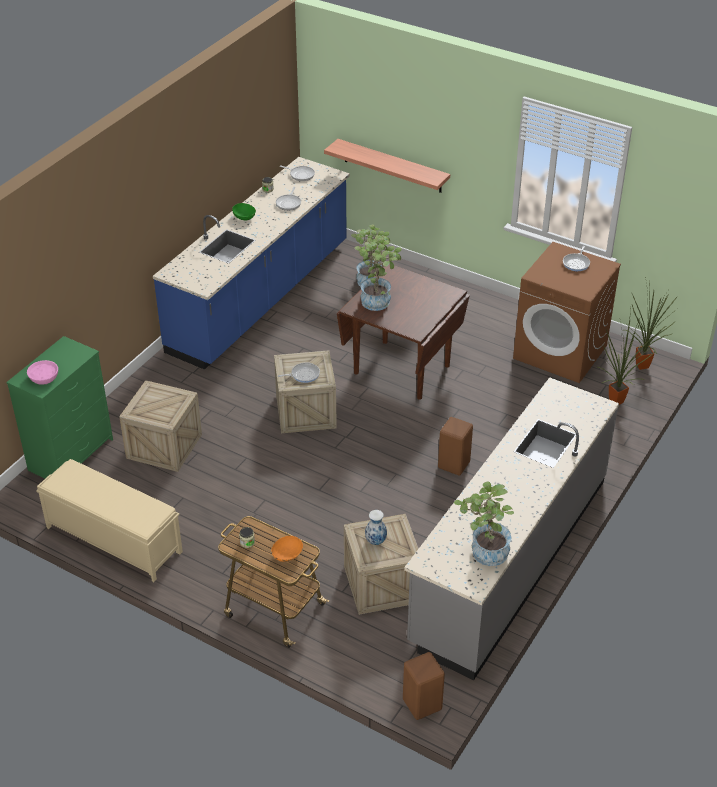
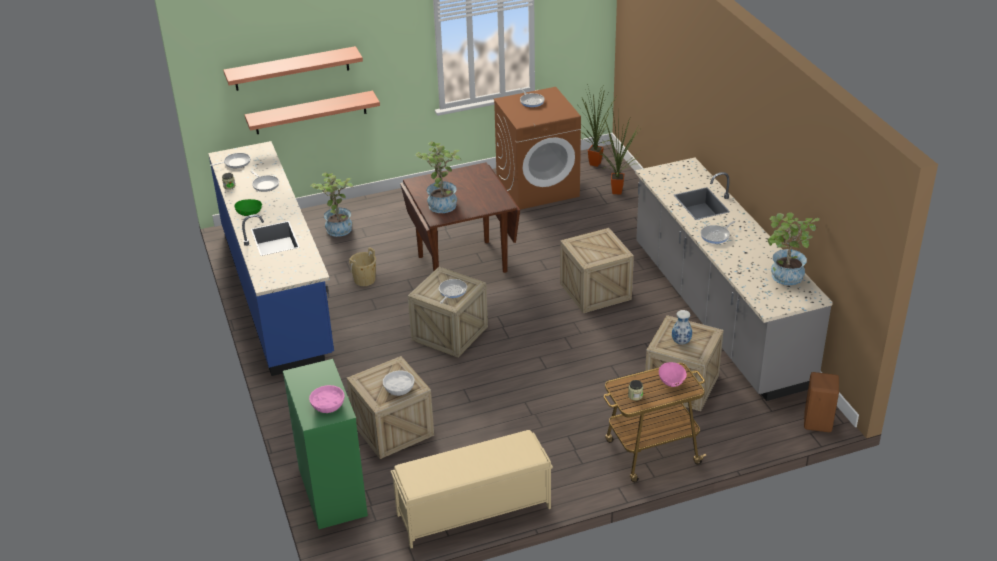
camera: 50 degrees left, 5 degrees down
(158, 412) = (399, 388): none -> white bowl
(287, 556) = (672, 381): orange bowl -> pink bowl
(322, 331) = (364, 280): none -> beige bucket
(382, 117) = (291, 68): none -> shelf
(453, 465) = (595, 291): brown stool -> crate
(503, 476) = (716, 235): none -> frying pan

